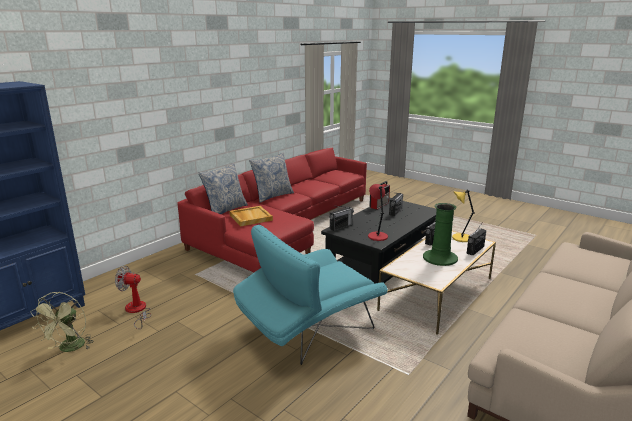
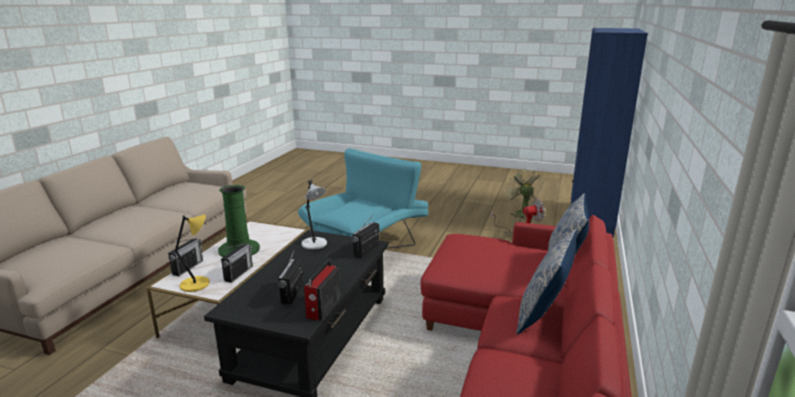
camera: 160 degrees right, 0 degrees up
(250, 217) = (505, 256): beige tray -> none
(377, 236) = (315, 244): red table lamp -> grey table lamp

